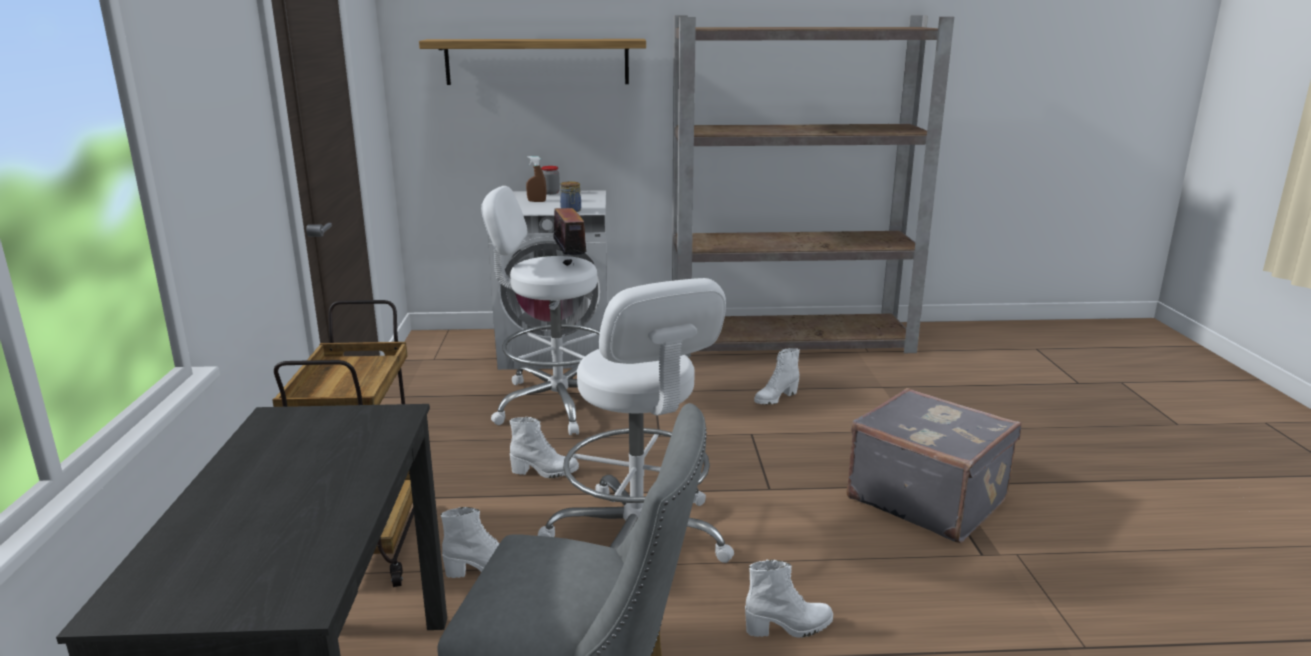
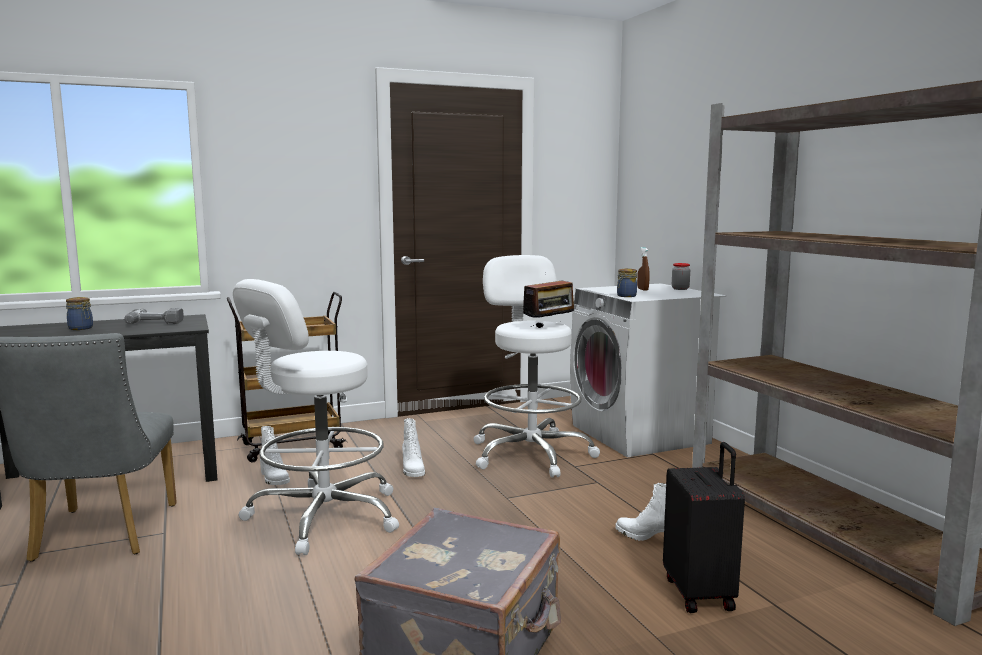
camera: 70 degrees right, 10 degrees down
(271, 508) = (81, 328): none -> jar
(288, 442) = (157, 321): none -> power drill
(537, 61) = (695, 166): shelf -> none
(789, 628) = (202, 594): white boot -> none
(862, 403) = (700, 593): none -> black suitcase

